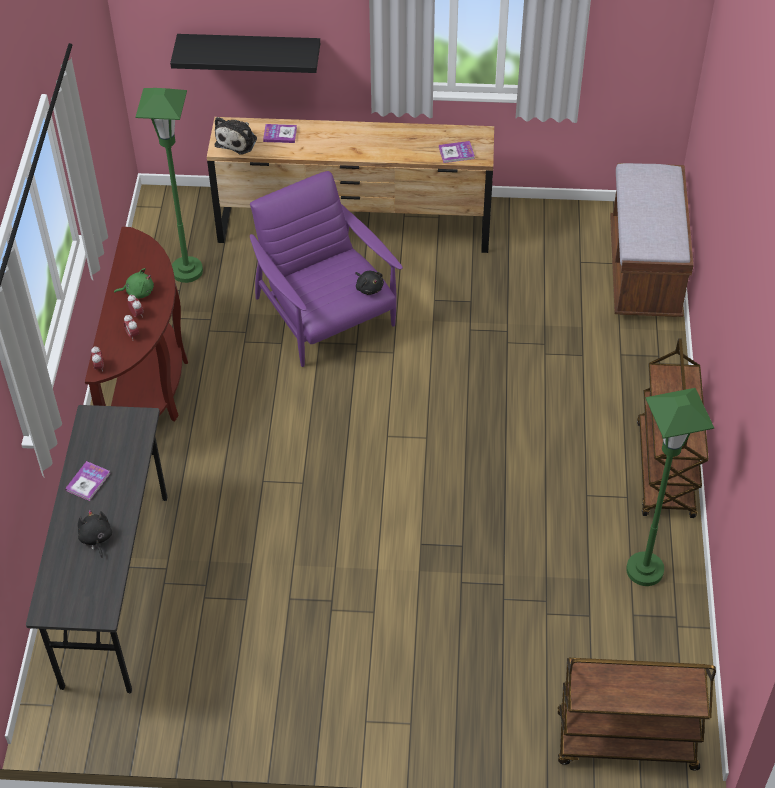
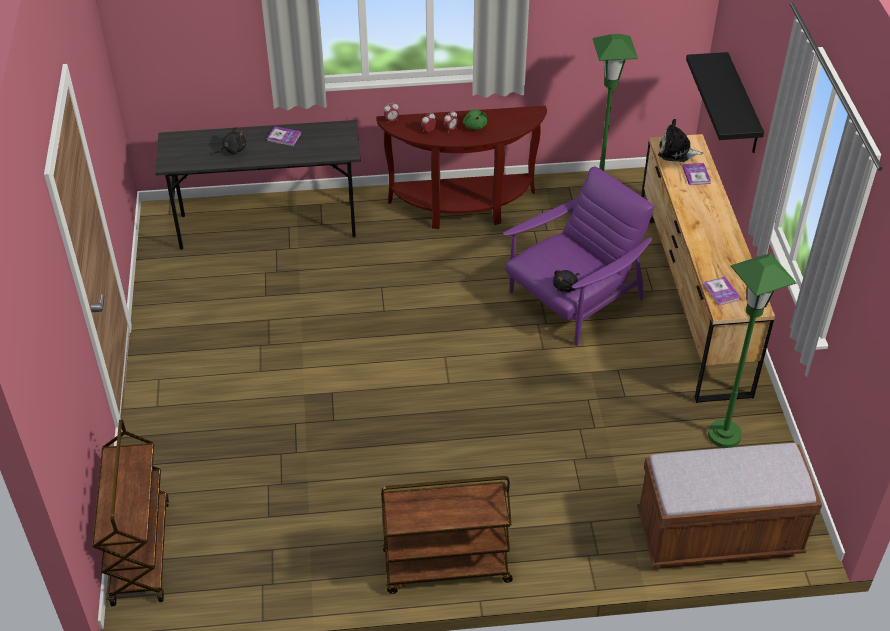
camera: 80 degrees right, 5 degrees down
(644, 570) = (322, 556): green floor lamp -> green floor lamp (724, 435)

